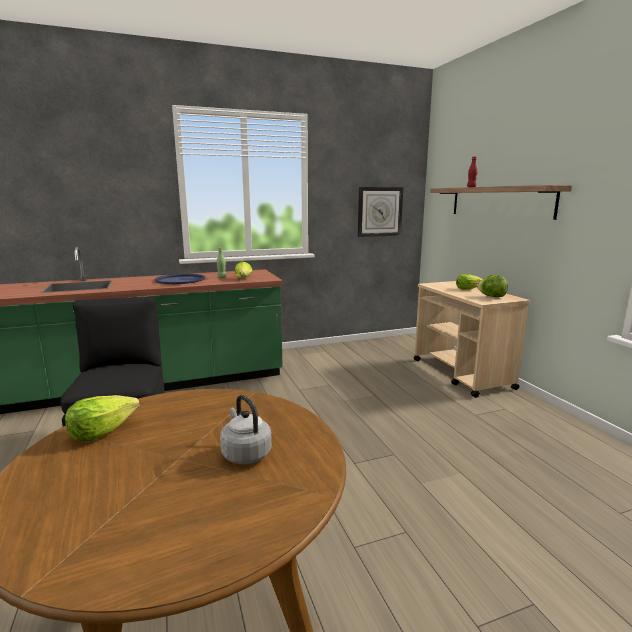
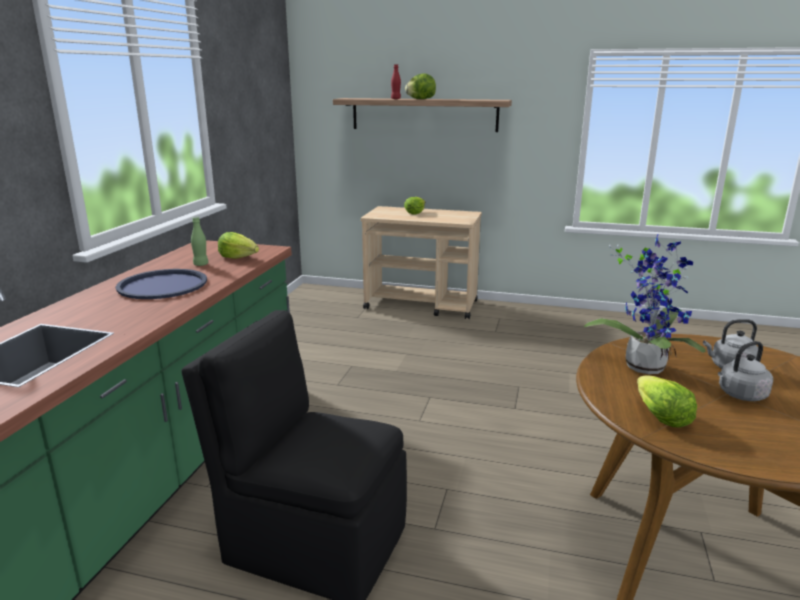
camera: 55 degrees left, 5 degrees up
(172, 465) = (740, 395): none -> grey kettle
(214, 412) = (644, 365): none -> potted plant
(379, 212) = (264, 132): wall clock -> none
(492, 296) = (453, 215): lettuce -> lettuce (420, 99)

